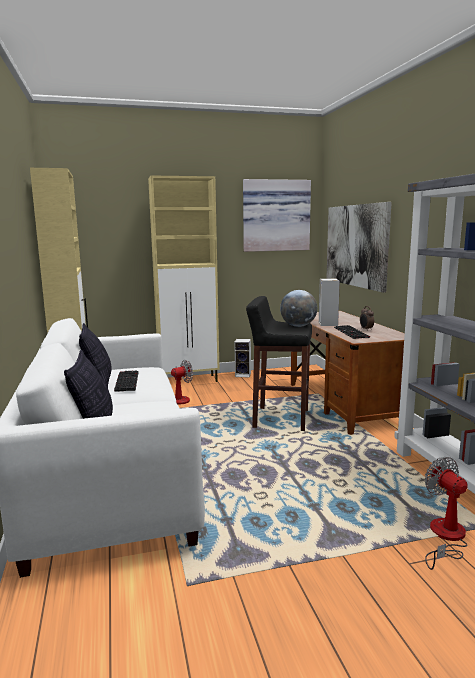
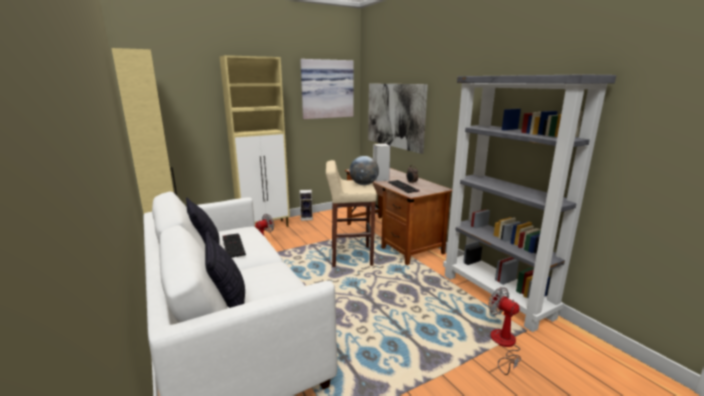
camera: 15 degrees left, 5 degrees up
(280, 419) = (350, 256): black stool -> beige stool

